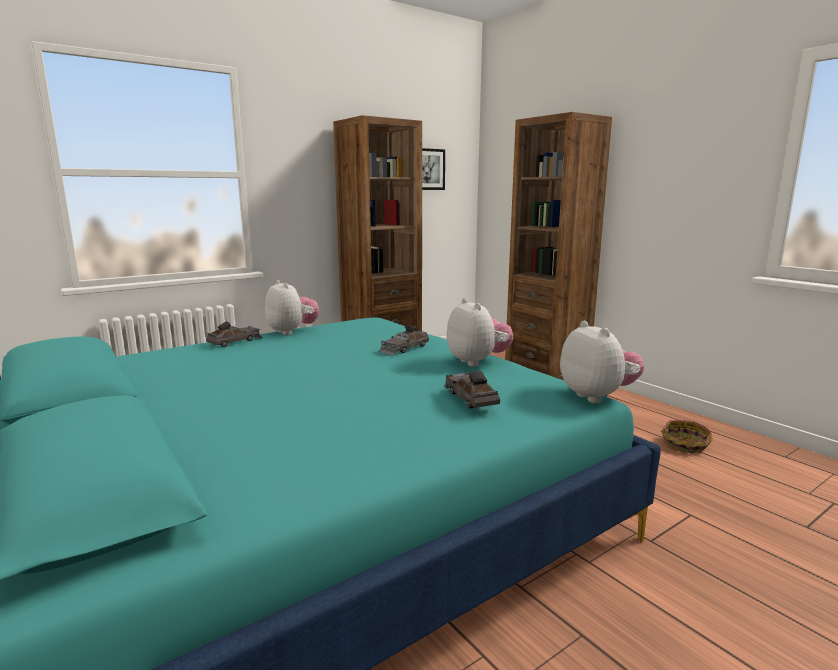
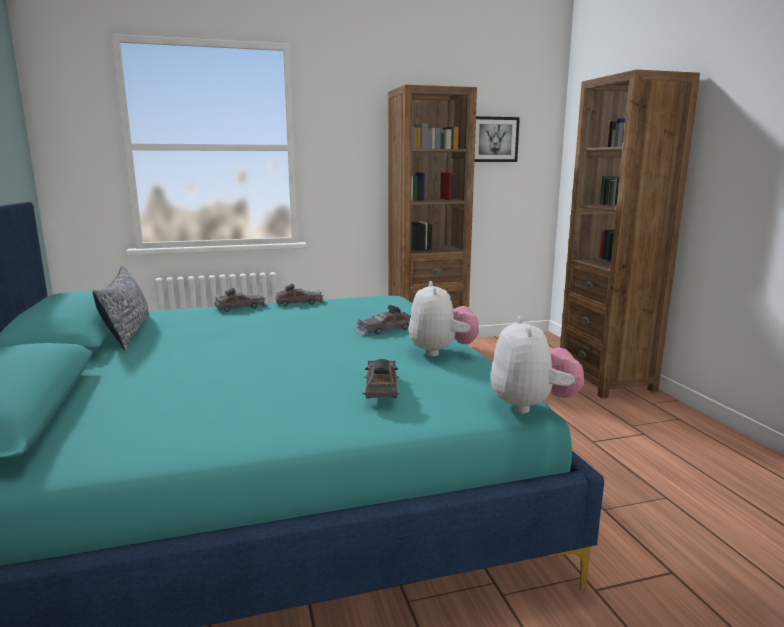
camera: 20 degrees right, 0 degrees up
(134, 377) = (128, 331): none -> pillow
(292, 331) = (300, 303): plush toy -> grey toy car
(684, 445) = (729, 488): basket -> none

